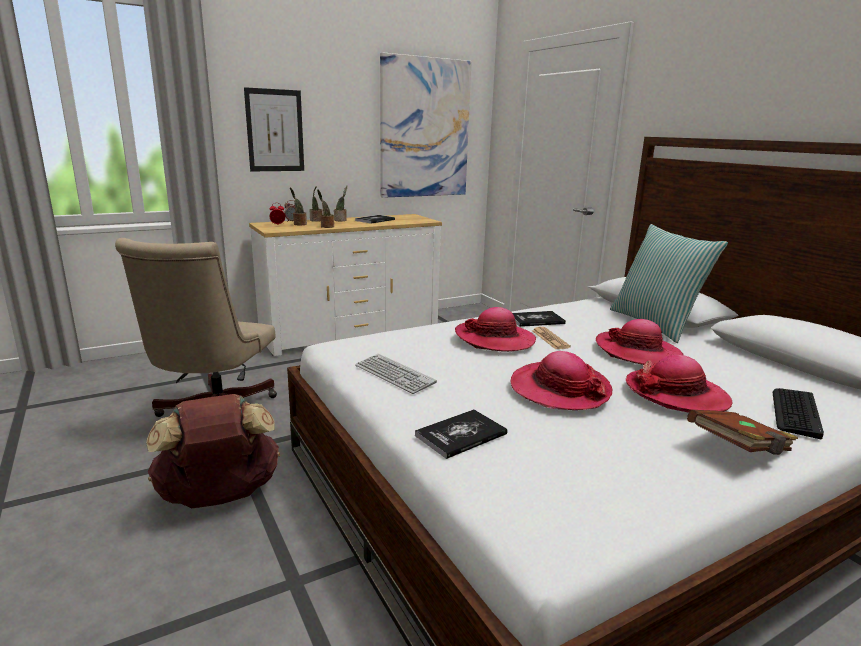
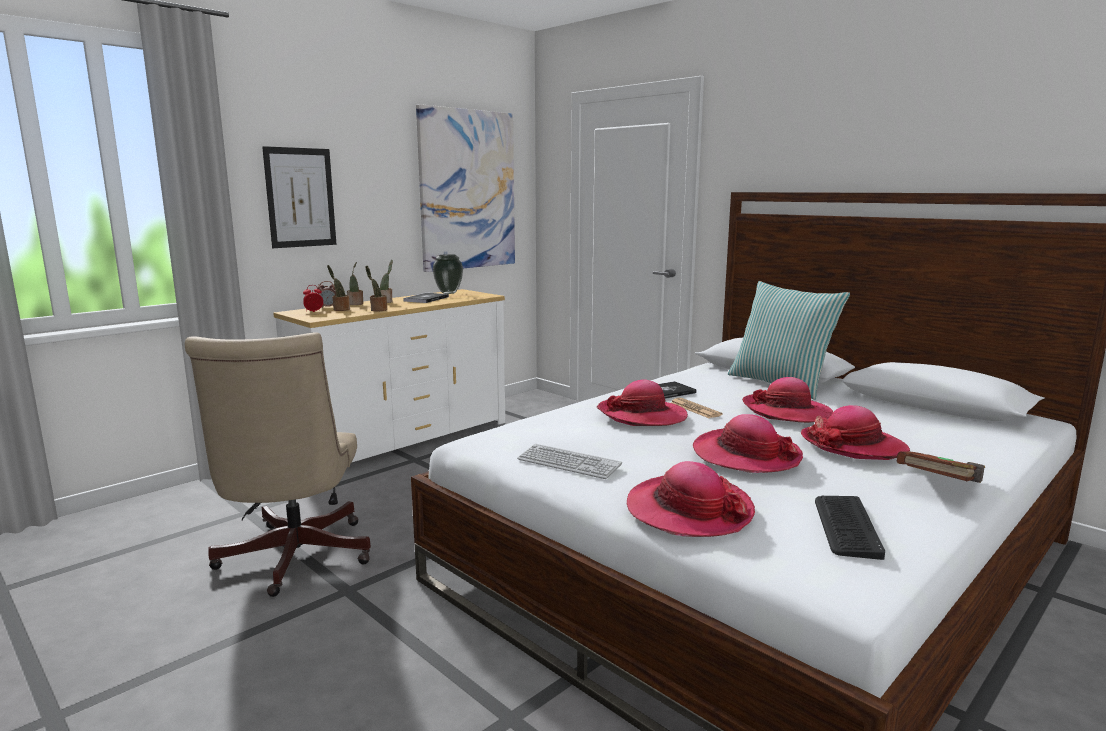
camera: 15 degrees left, 5 degrees down
(220, 497) = (361, 647): brown backpack -> none
(399, 216) = (449, 293): none -> vase
(461, 435) = (689, 510): book -> hat
(795, 412) = (961, 447): keyboard -> keyboard (846, 526)

